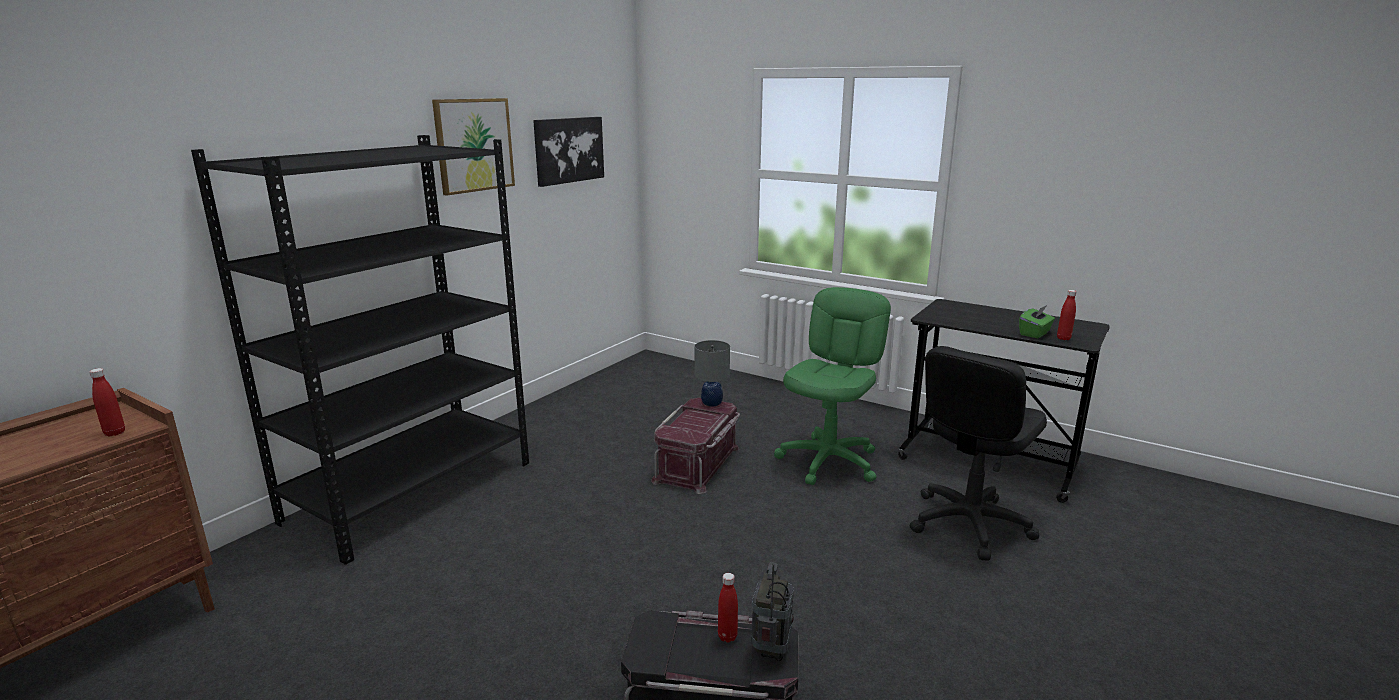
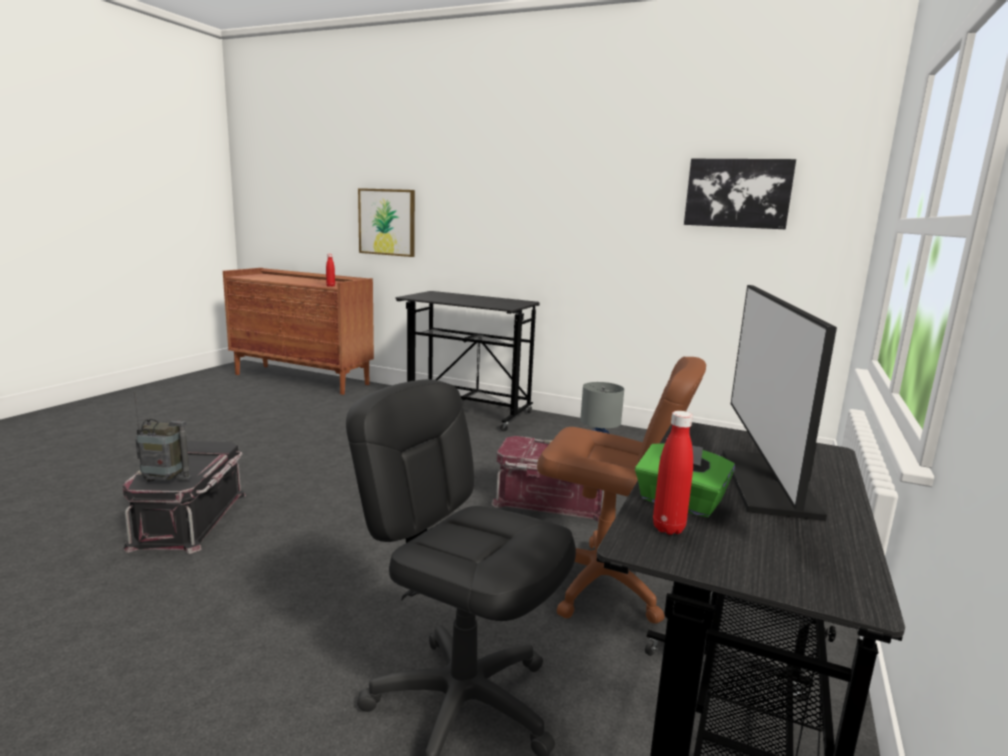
camera: 80 degrees right, 5 degrees down
(412, 491) = (465, 412): black bookcase -> black desk
(474, 145) = (616, 177): picture -> picture (387, 222)
(727, 637) = (192, 468): red bottle -> none
(829, 461) = (602, 583): green office chair -> brown office chair
(999, 318) = (768, 483): none -> monitor

